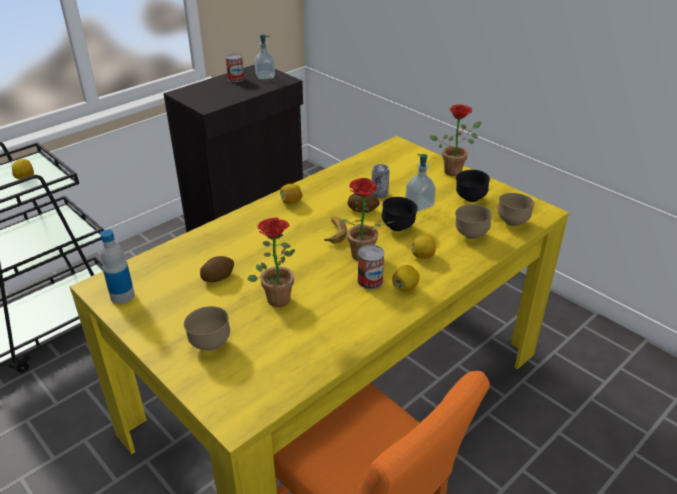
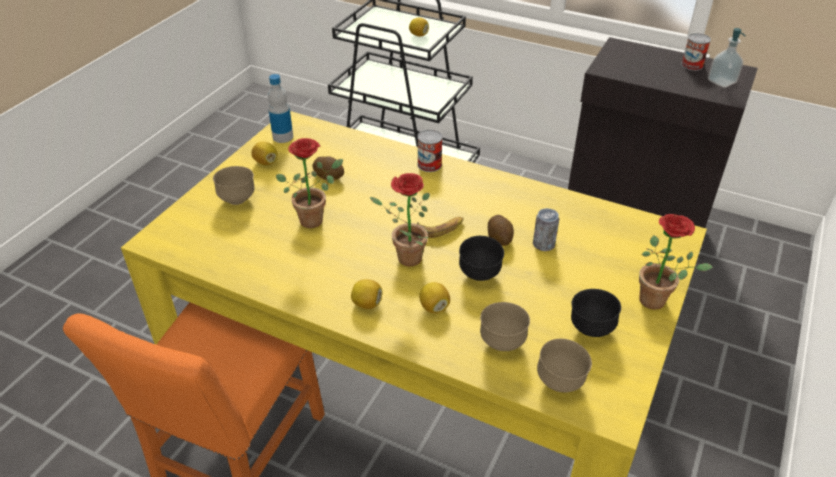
camera: 70 degrees right, 5 degrees up
(291, 202) = (480, 184): lemon -> lemon (266, 162)
(370, 281) = (366, 274): can -> can (429, 165)
(419, 205) = (542, 283): soap dispenser -> none

